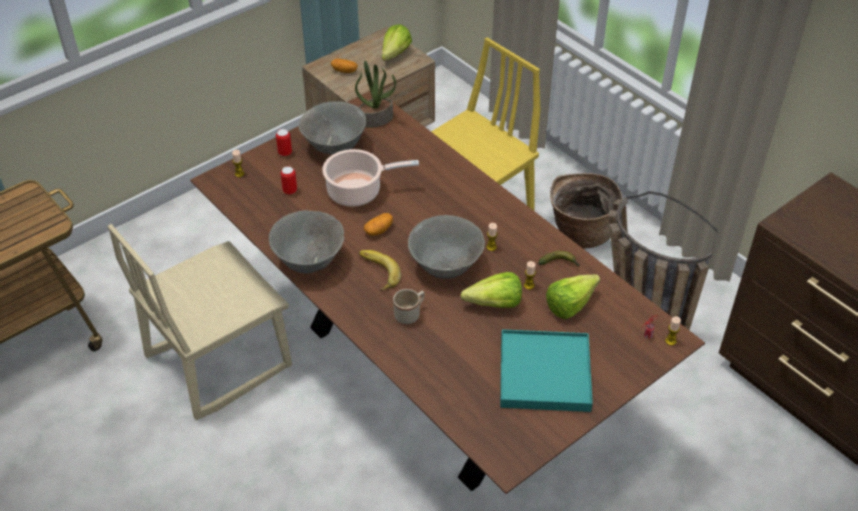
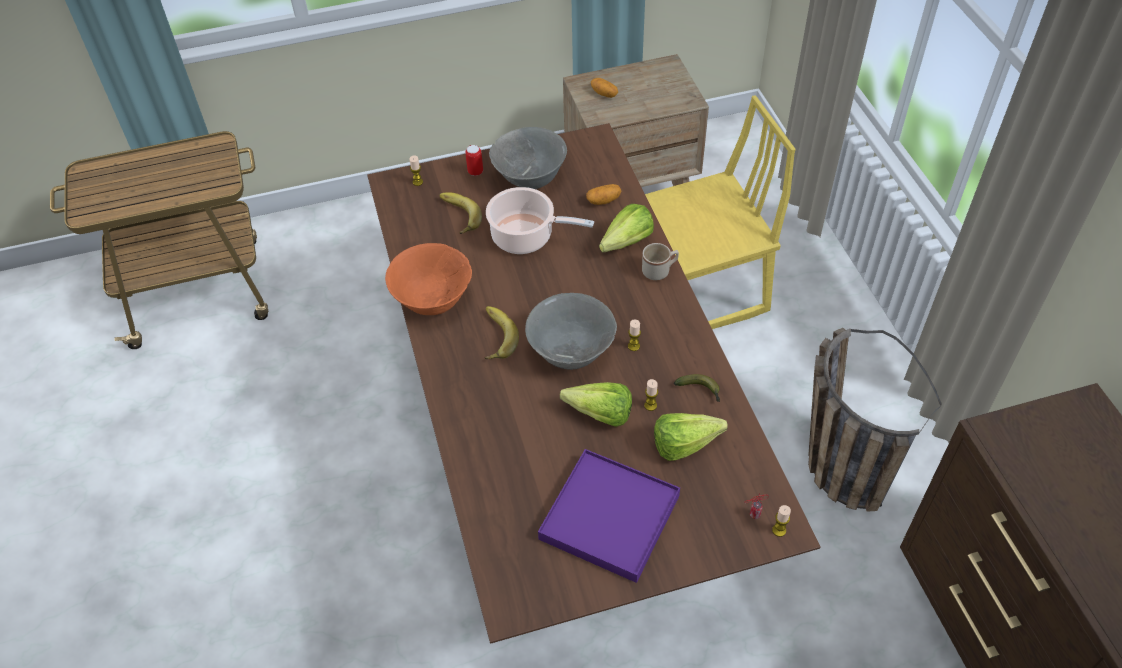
camera: 25 degrees right, 5 degrees up
(217, 360) = (365, 368): beige chair -> none
(290, 191) = (457, 216): can -> banana
(308, 261) = (432, 300): grey bowl -> orange bowl
(376, 119) = (591, 159): potted plant -> none
(379, 230) = (523, 288): potato -> potato (603, 200)
(392, 56) = (664, 90): lettuce -> lettuce (622, 245)
(410, 314) = (503, 395): beige mug -> beige mug (659, 271)
(544, 374) = (609, 517): turquoise tray -> purple tray
(580, 232) = (813, 348): basket -> none

